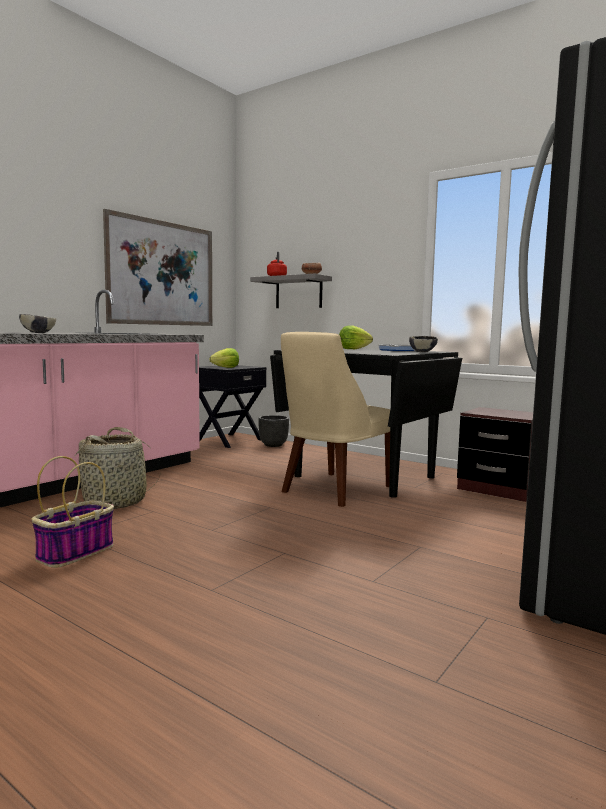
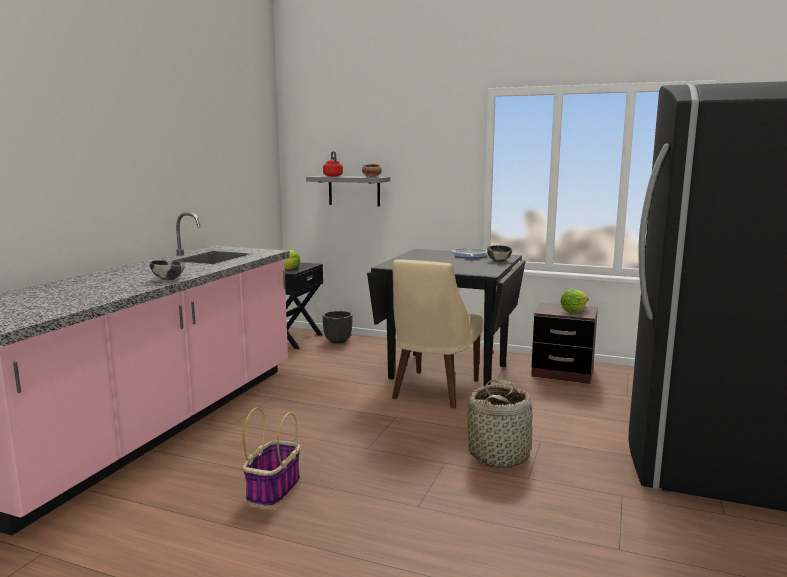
camera: 15 degrees left, 5 degrees up
(115, 502) = (253, 429): basket -> basket (499, 455)
(162, 273) = (222, 180): picture -> none
(353, 349) = (430, 255): lettuce -> lettuce (574, 311)

